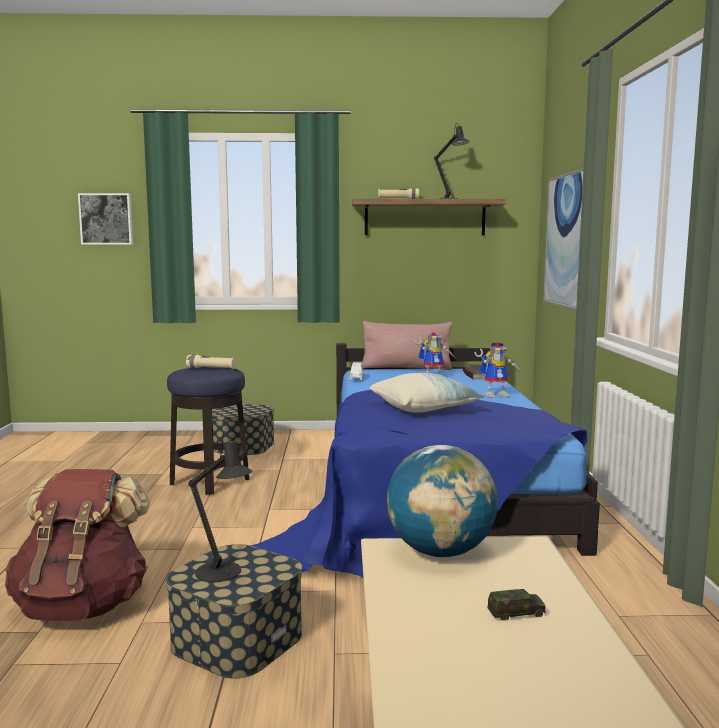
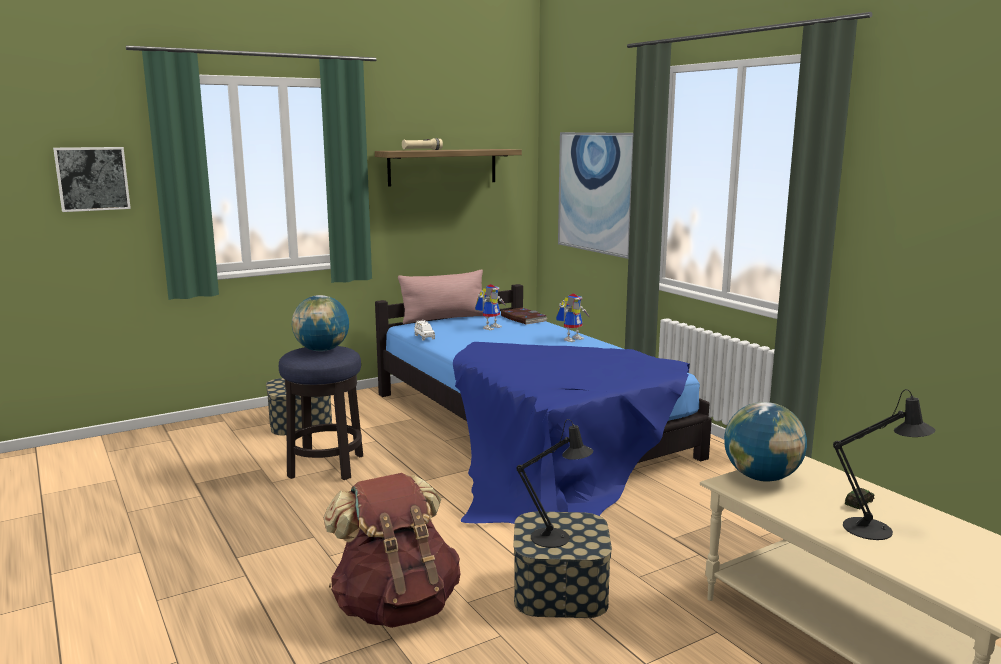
camera: 30 degrees left, 5 degrees up
(211, 369) = (322, 350): beige flashlight -> globe
(425, 408) = (551, 362): pillow -> none
(451, 199) = (472, 149): black table lamp -> black table lamp (875, 529)

